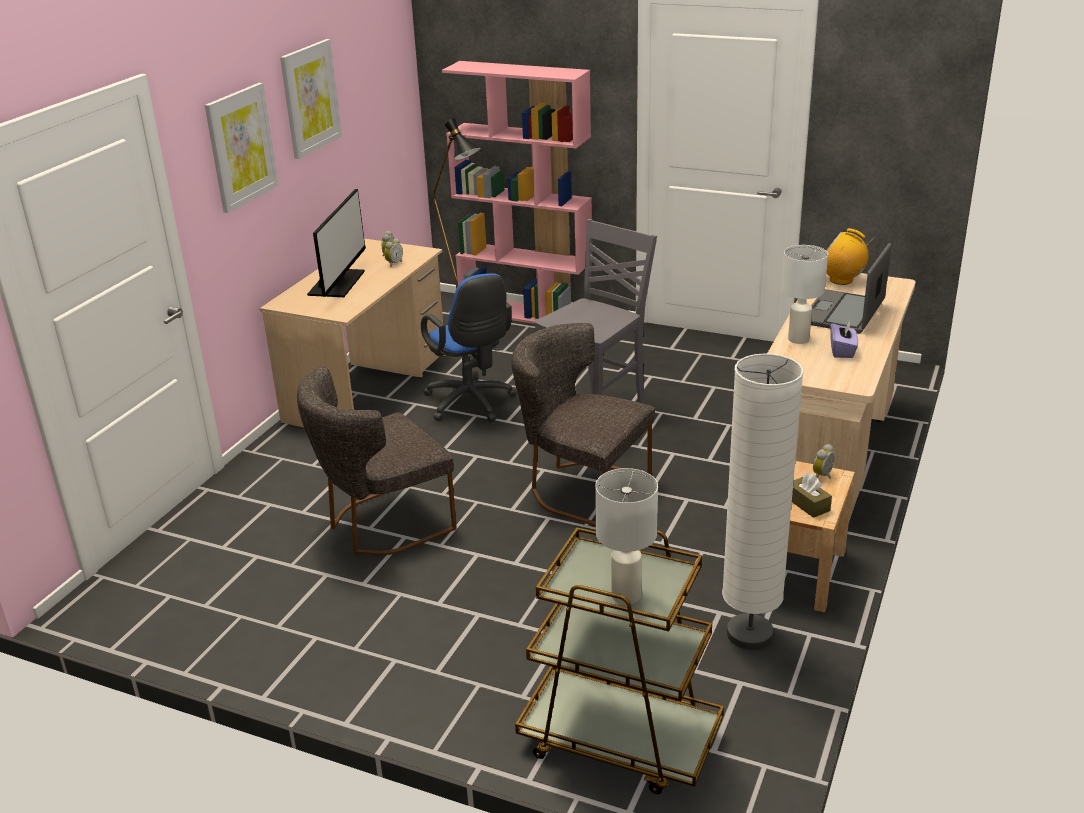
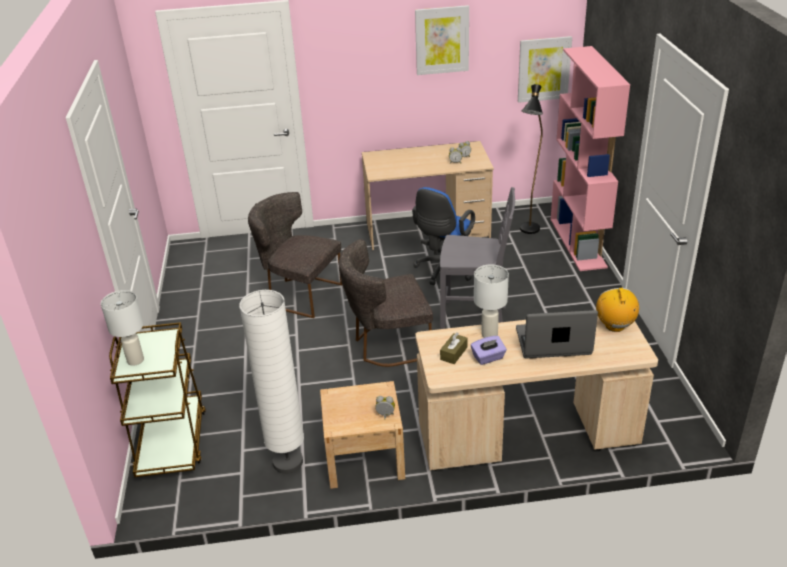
camera: 60 degrees right, 5 degrees up
(241, 147) = (365, 56): picture -> picture (544, 69)
(338, 283) = (412, 158): monitor -> none
(581, 489) = (387, 345): grey chair -> grey chair turned 105 degrees counterclockwise
(807, 504) = (345, 418): brown tissue box -> brown tissue box (453, 353)

